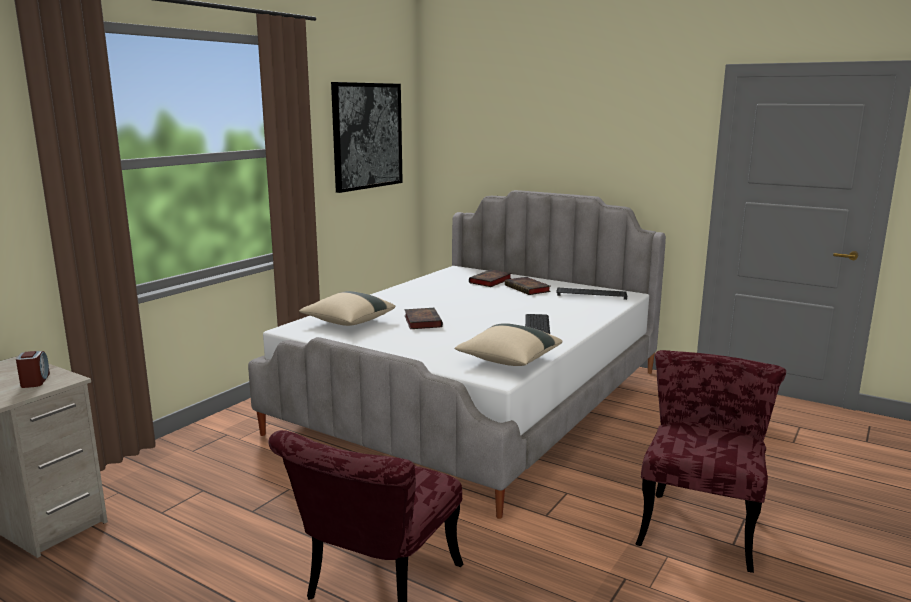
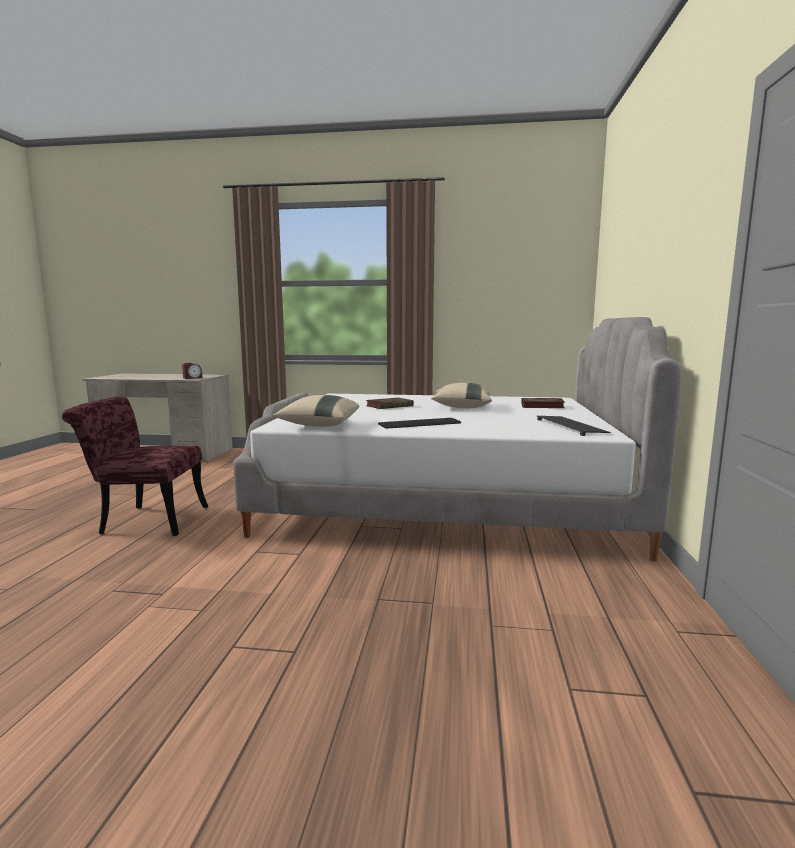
camera: 65 degrees right, 5 degrees down
(348, 322) = (364, 398): beige pillow -> beige pillow (461, 407)
(367, 136) = (515, 273): picture -> none
(528, 289) = (541, 414): book -> none
(700, 522) = (273, 622): red chair -> none

